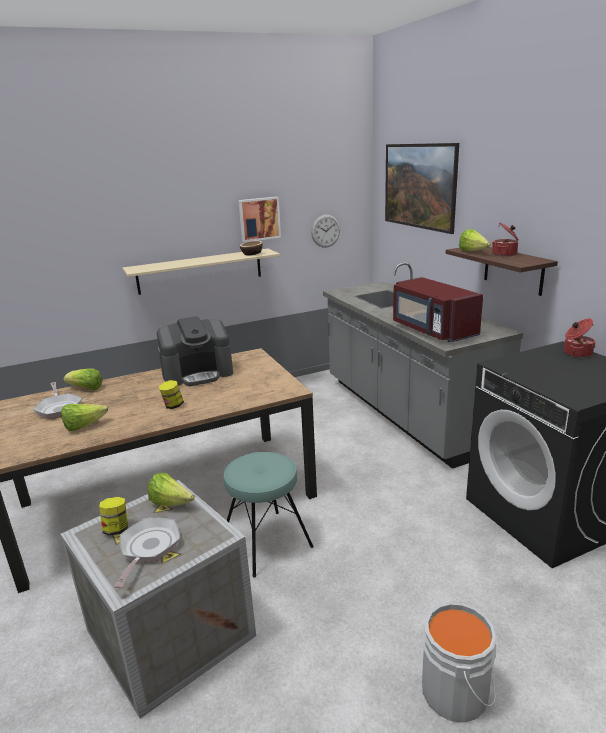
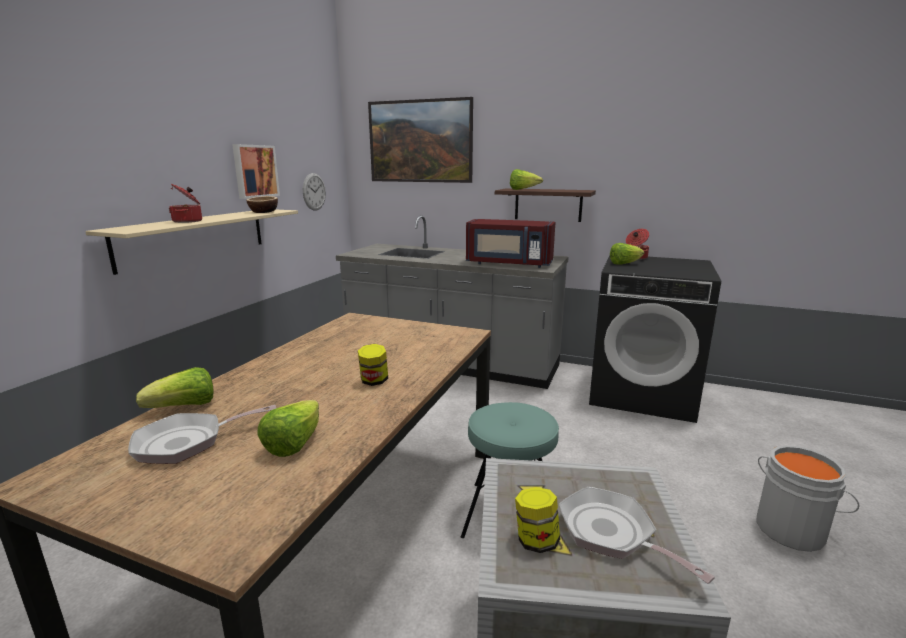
camera: 45 degrees left, 5 degrees down
(59, 408) = (187, 442): frying pan -> frying pan turned 135 degrees clockwise
(171, 503) = (531, 481): lettuce -> lettuce (624, 264)
(198, 373) = (329, 347): coffee machine -> none
(505, 254) = (549, 189): cooking pot -> cooking pot (188, 221)

